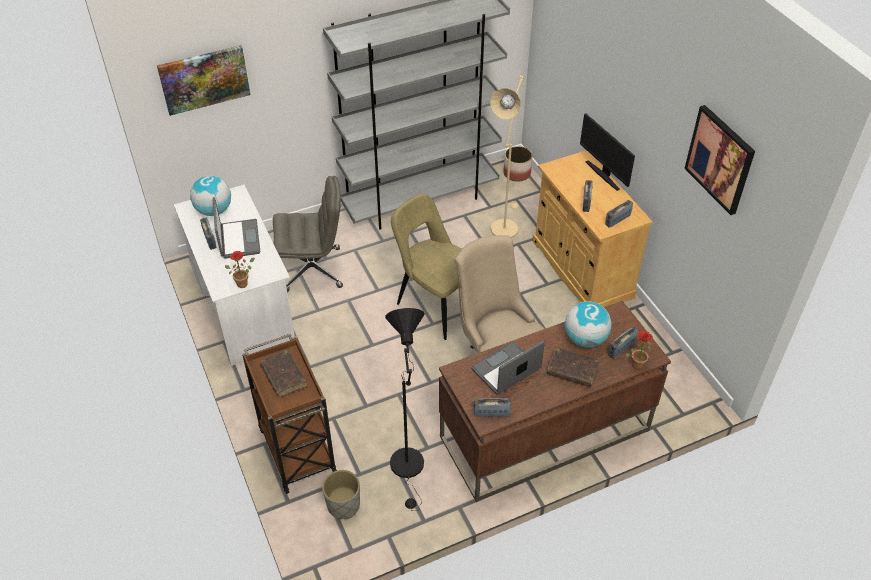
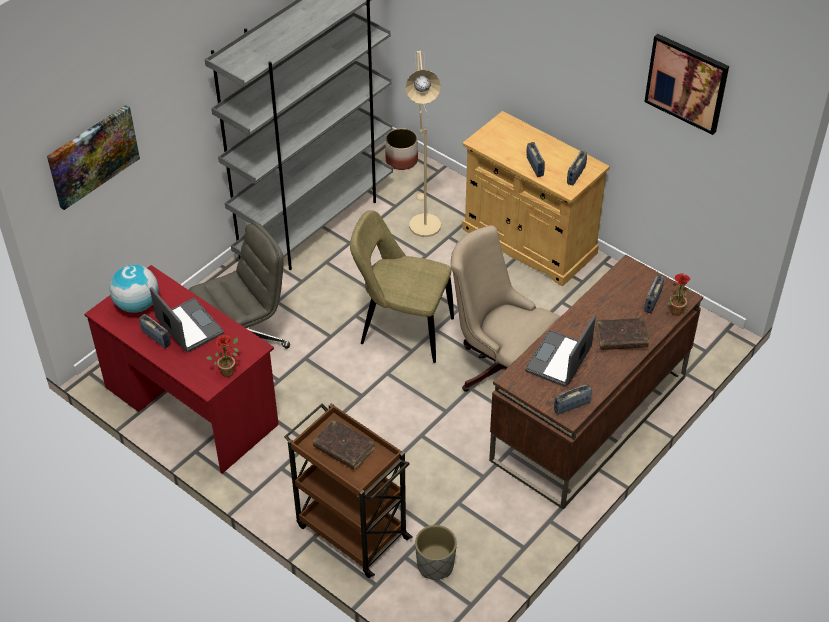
camera: 25 degrees left, 0 degrees up
(243, 306) = (191, 406): white desk -> red desk
(409, 469) = (478, 504): black floor lamp -> none
(585, 339) = (614, 303): globe -> none
(603, 175) = (534, 133): monitor -> none

